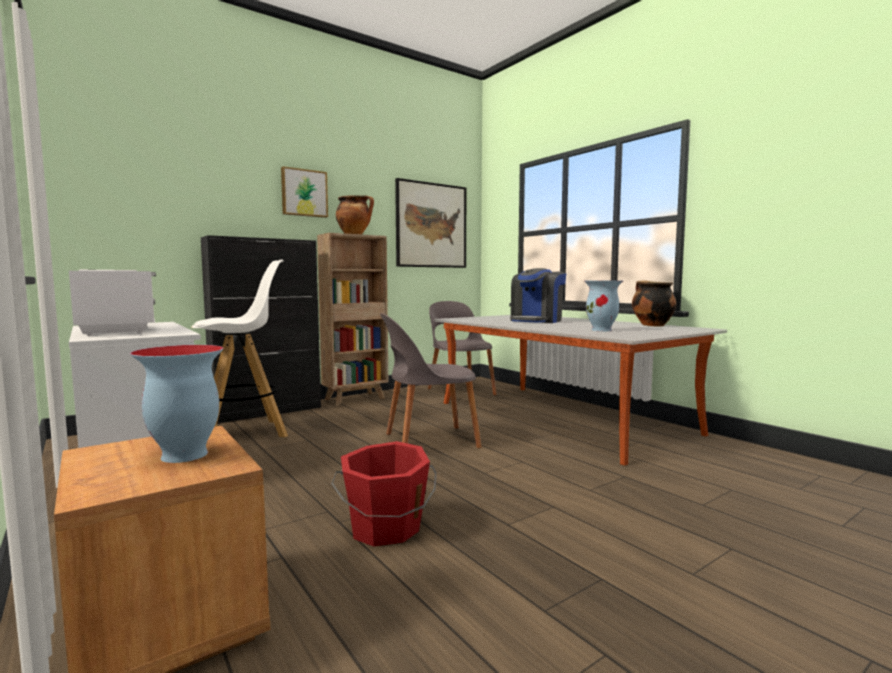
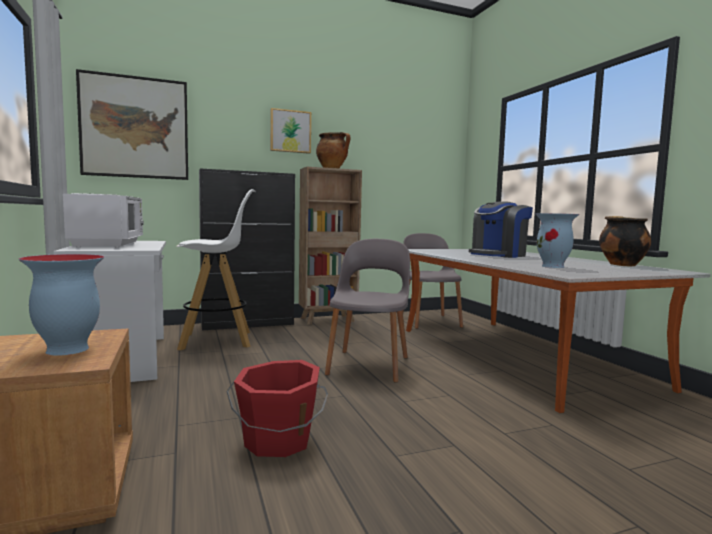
camera: 15 degrees right, 0 degrees up
(428, 441) = (369, 365): grey chair -> grey chair turned 105 degrees clockwise
(431, 225) = (412, 161): picture -> picture (135, 127)

